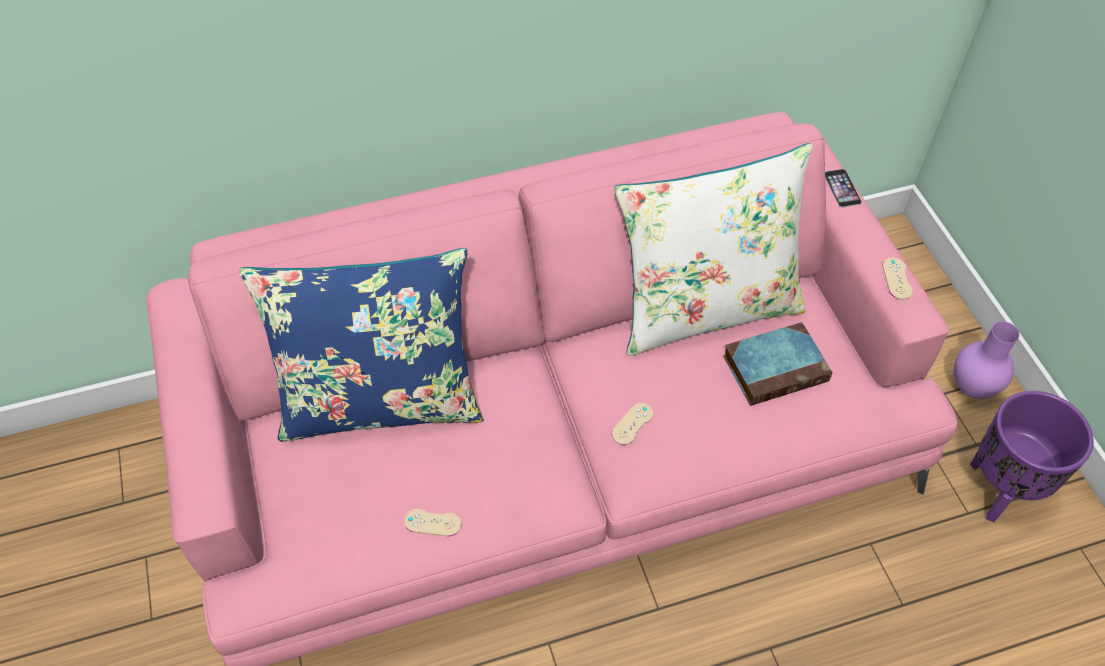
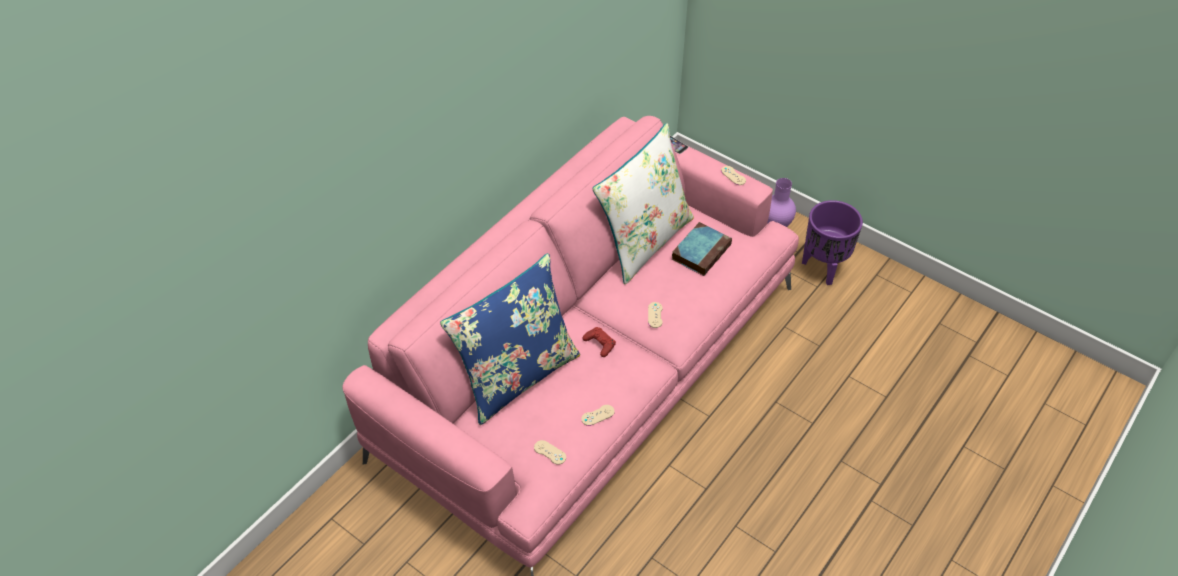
camera: 35 degrees left, 5 degrees down
(328, 536) = (550, 452): none -> beige game controller
(522, 421) = (600, 344): none -> red game controller

